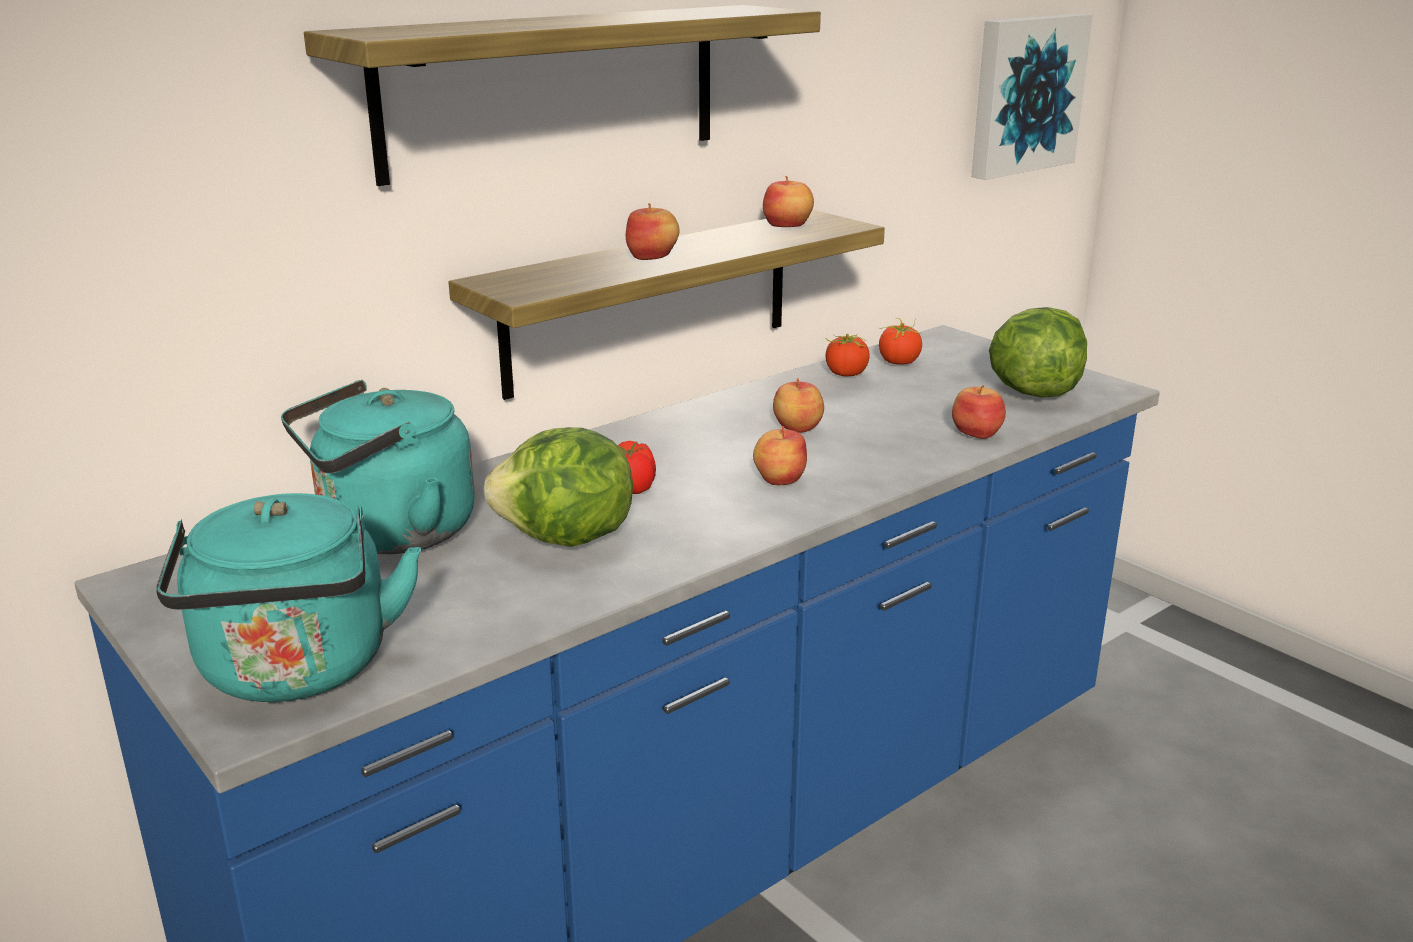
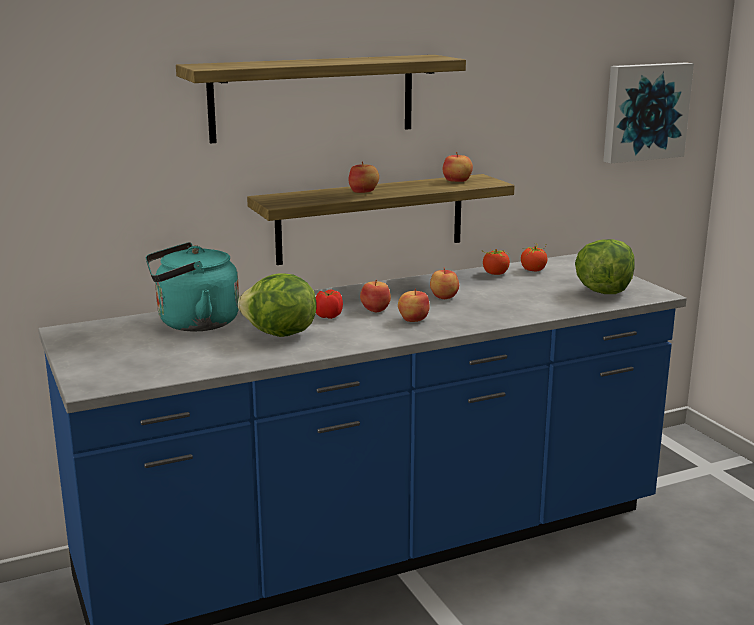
camera: 15 degrees right, 5 degrees down
(297, 672) = (119, 371): turquoise kettle -> none
(976, 432) = (548, 308): apple -> apple (376, 309)

